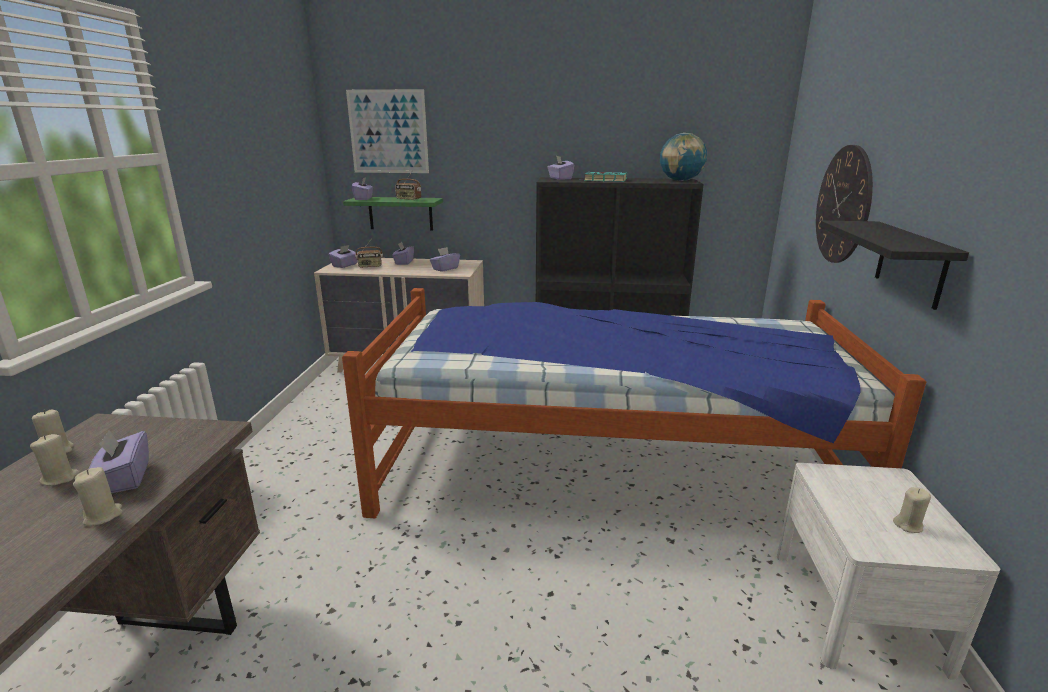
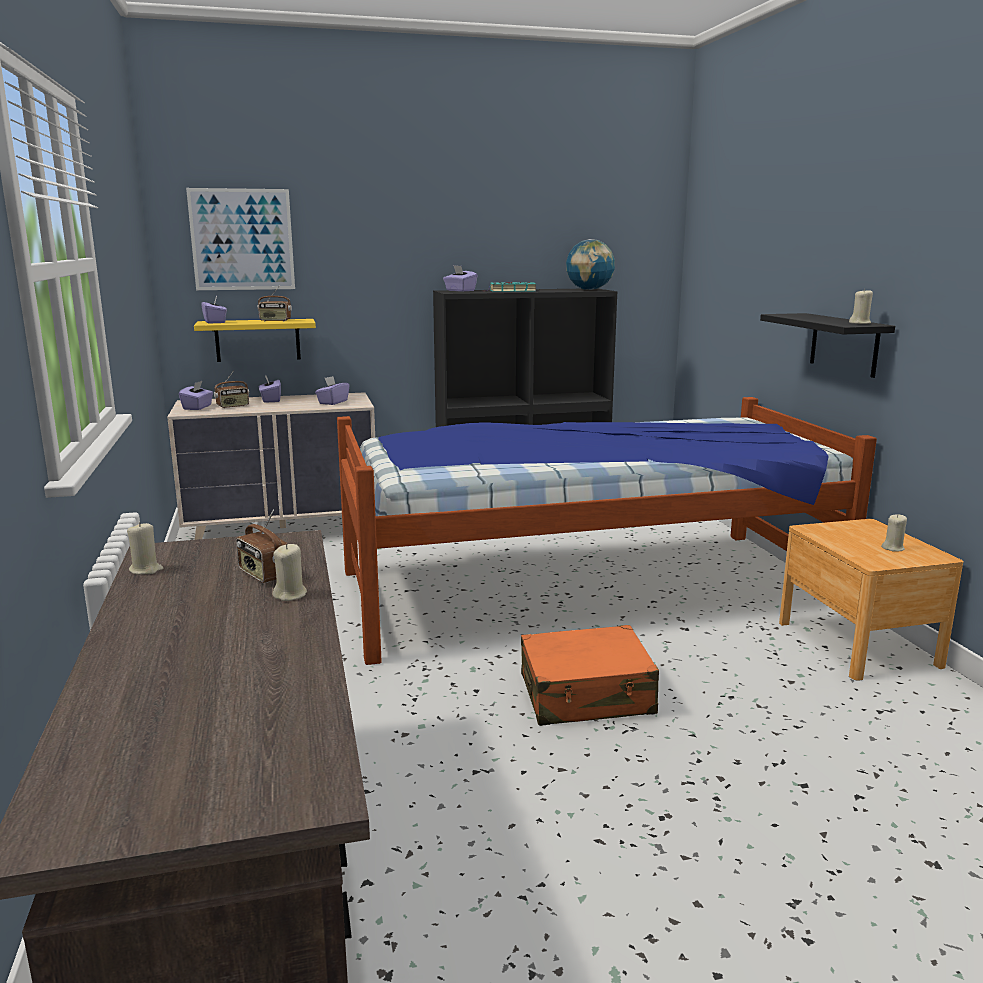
camera: 20 degrees left, 5 degrees down
(60, 478) = (192, 584): beige candle -> beige candle (860, 323)
(125, 478) = (263, 575): purple tissue box -> radio
(400, 213) = (257, 340): green shelf -> yellow shelf
(520, 606) = (586, 695): none -> orange suitcase
(843, 205) = (763, 303): wall clock -> none
(856, 609) = (857, 643): white nightstand -> brown nightstand

